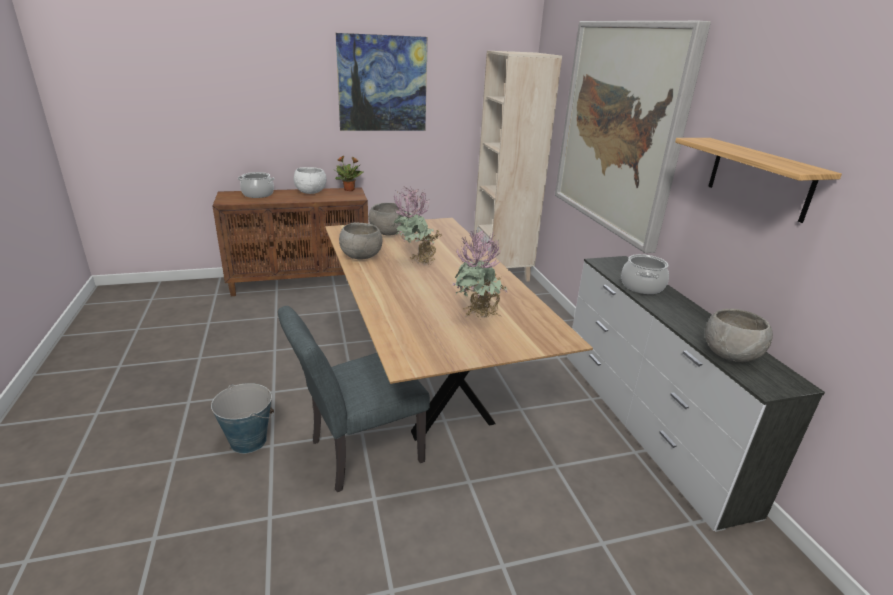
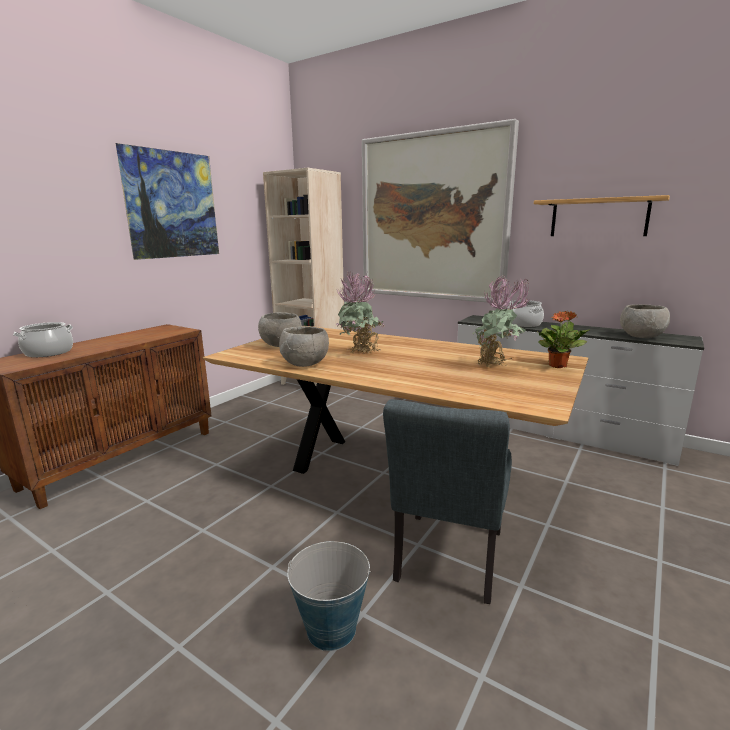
camera: 40 degrees left, 10 degrees down
(311, 193) = (119, 338): white bowl -> none
(349, 190) = (160, 327): potted plant -> potted plant (558, 366)

